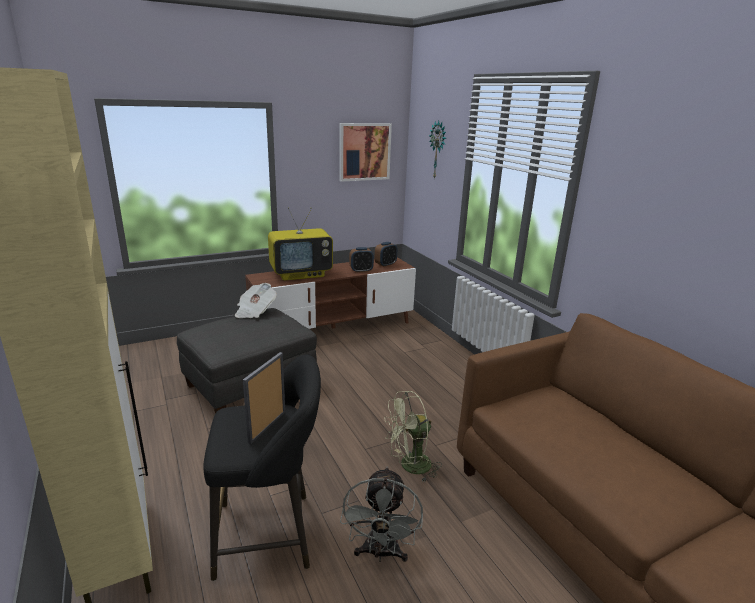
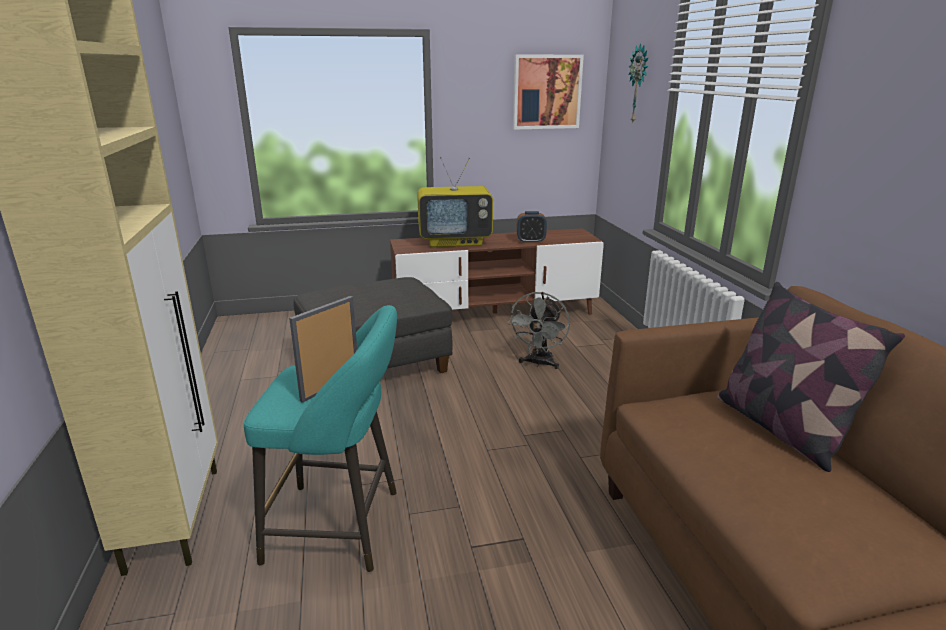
camera: 15 degrees right, 0 degrees up
(255, 311) = (387, 278): newspaper -> none
(270, 534) = (341, 527): black stool -> turquoise stool
(381, 553) = (466, 571): grey fan -> grey fan (539, 363)
(385, 264) = (565, 236): alarm clock -> none
(409, 466) = (537, 477): green fan -> none
(588, 416) = (781, 428): none -> pillow

